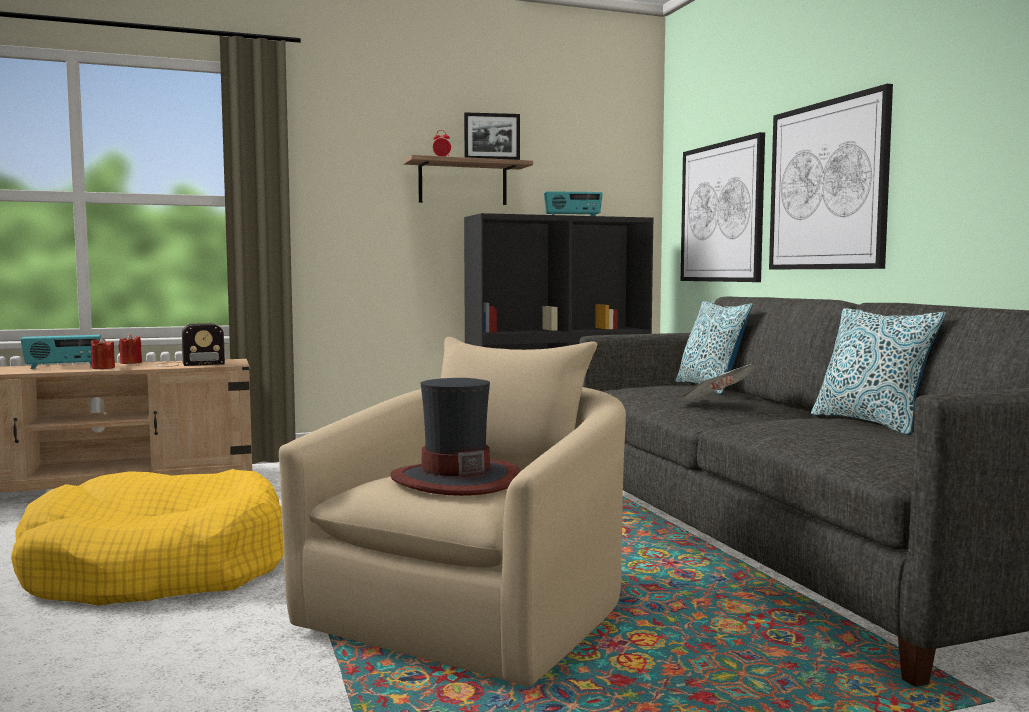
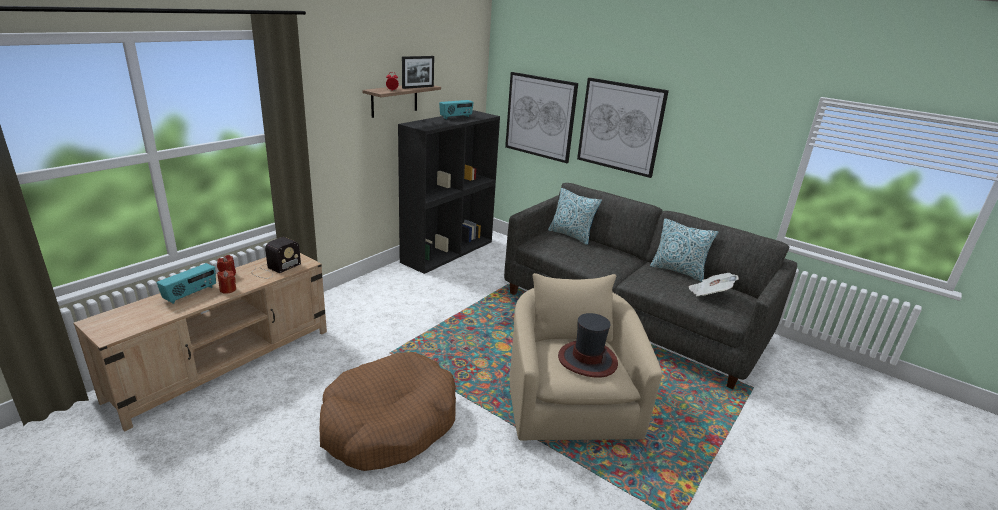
camera: 35 degrees left, 20 degrees up
(158, 569) = (389, 423): yellow dog bed -> brown dog bed
(715, 405) = (600, 259): newspaper -> newspaper (709, 294)

